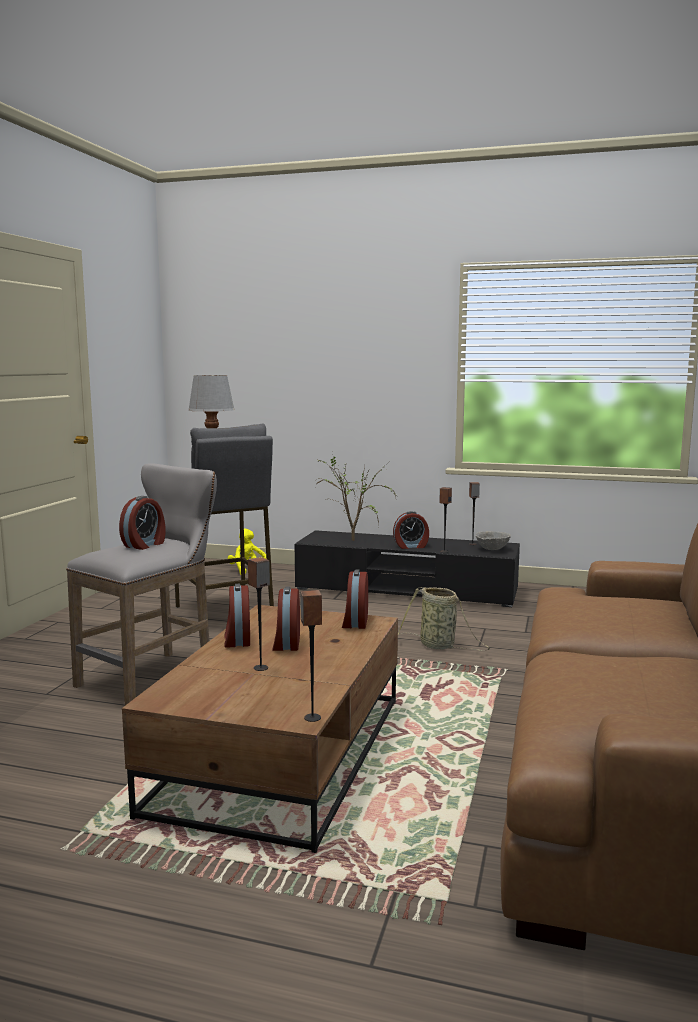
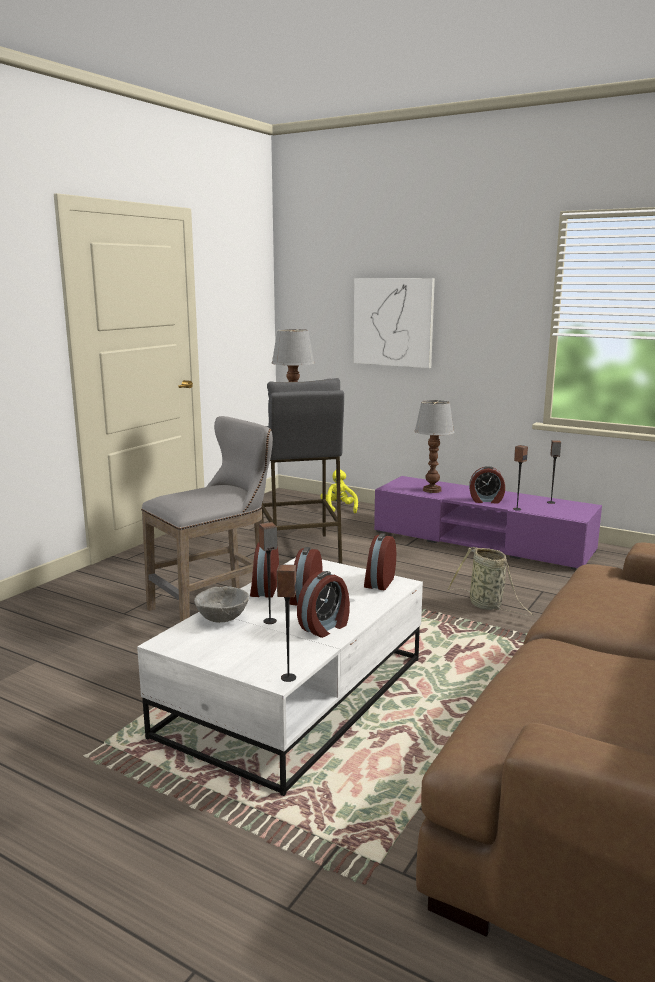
camera: 15 degrees right, 5 degrees up
(145, 545) = (208, 492): alarm clock -> alarm clock (325, 627)
(282, 755) = (294, 698): brown coffee table -> white coffee table
(297, 373) = (393, 322): none -> picture
(352, 541) = (431, 490): potted plant -> table lamp
(406, 589) = (481, 541): black tv stand -> purple tv stand
(492, 549) = (569, 510): grey bowl -> grey bowl (223, 619)

